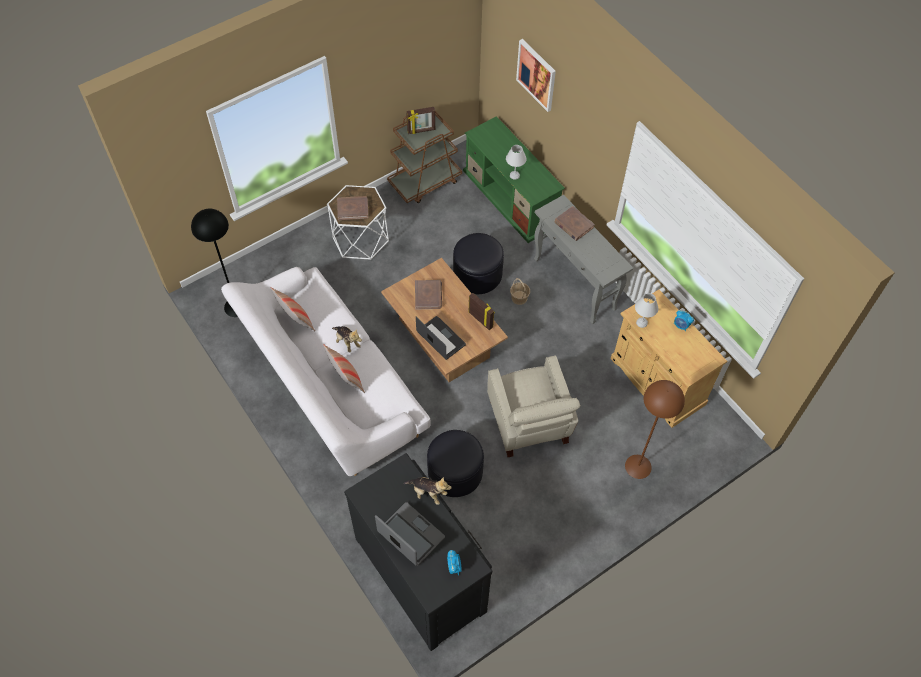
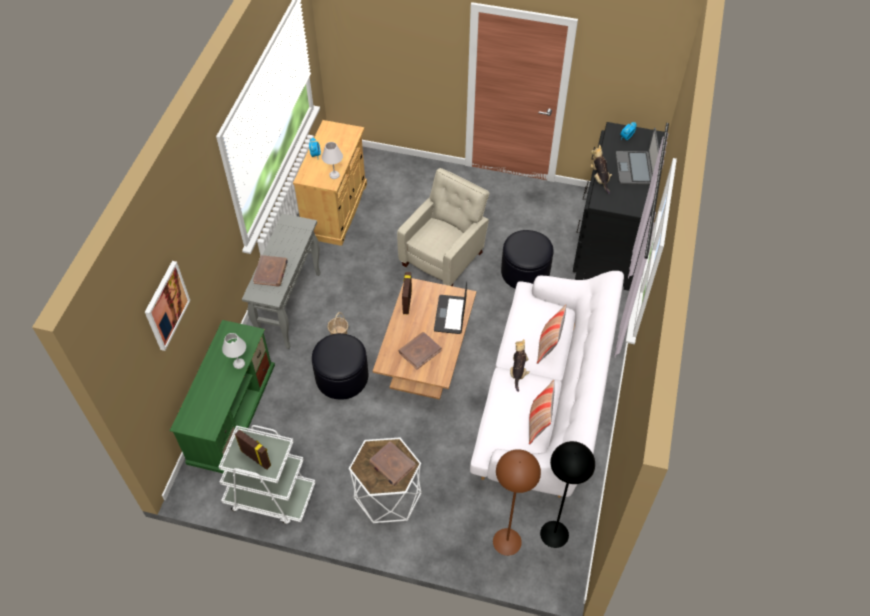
camera: 130 degrees left, 5 degrees down
(425, 181) = (270, 496): brown cart -> white cart
(638, 467) = (415, 184): brown floor lamp -> brown floor lamp (507, 541)

